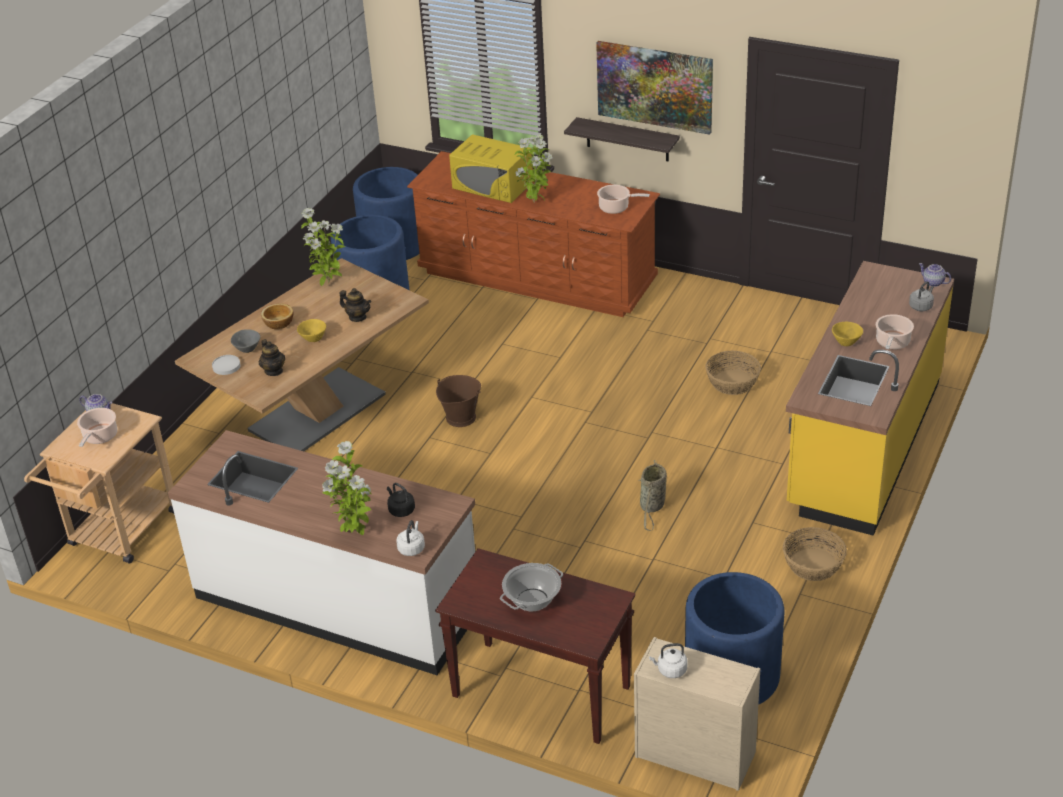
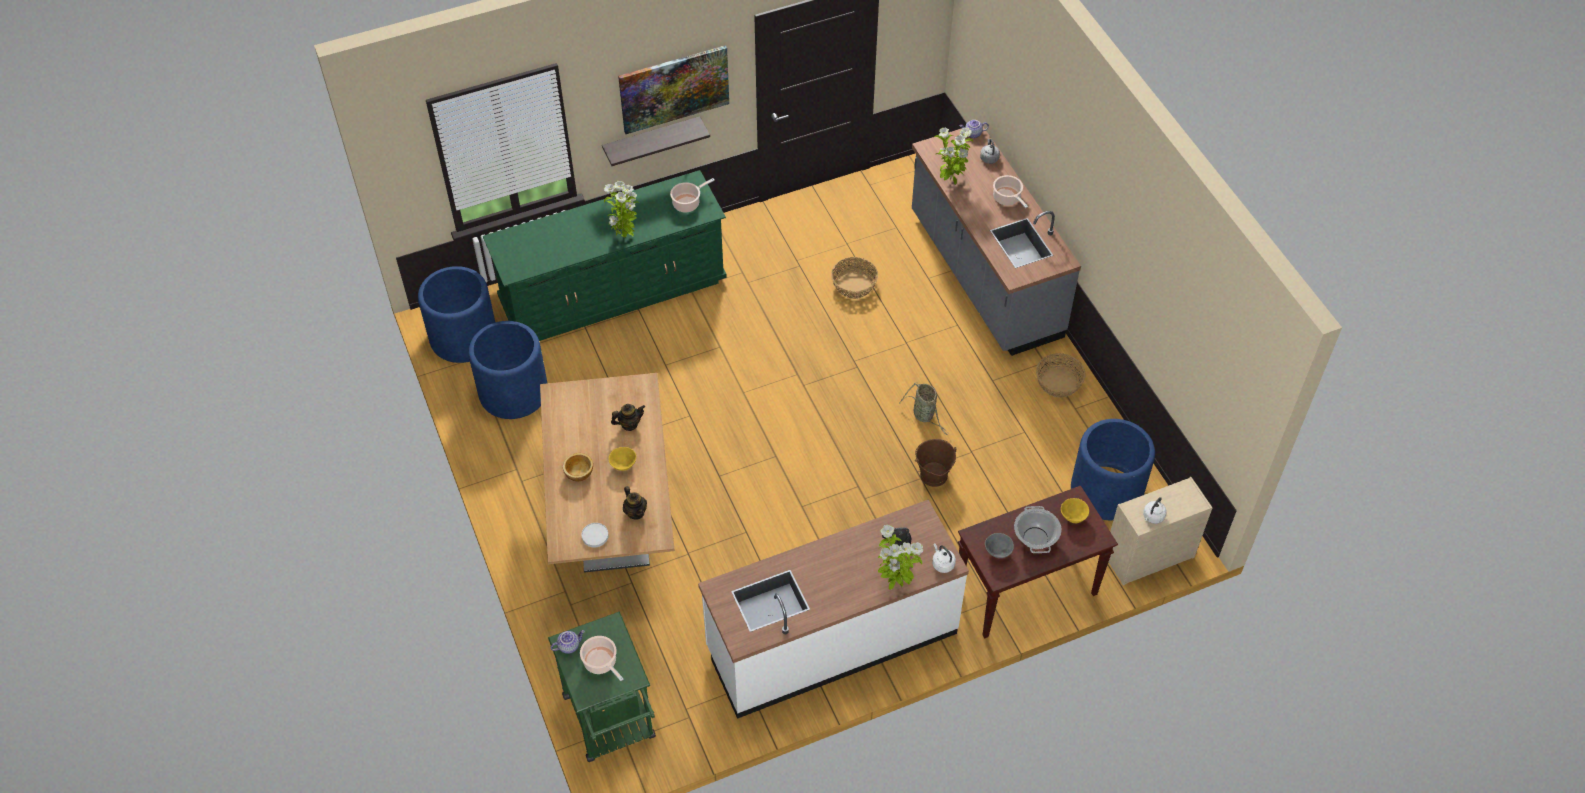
camera: 50 degrees left, 15 degrees up
(118, 534) = (612, 724): beige cart -> green cart
(246, 349) = (588, 511): grey bowl -> grey bowl (998, 552)
(274, 371) = (635, 512): teapot -> teapot turned 45 degrees clockwise
(328, 284) = (564, 413): potted plant -> potted plant (951, 181)
(460, 417) = (718, 444): brown bucket -> brown bucket (933, 475)
(492, 185) = (570, 241): yellow microwave -> none
(536, 277) = (613, 291): brown dresser -> green dresser
(847, 342) = (982, 216): yellow bowl -> yellow bowl (1074, 516)
(863, 444) = (984, 275): yellow counter -> grey counter

